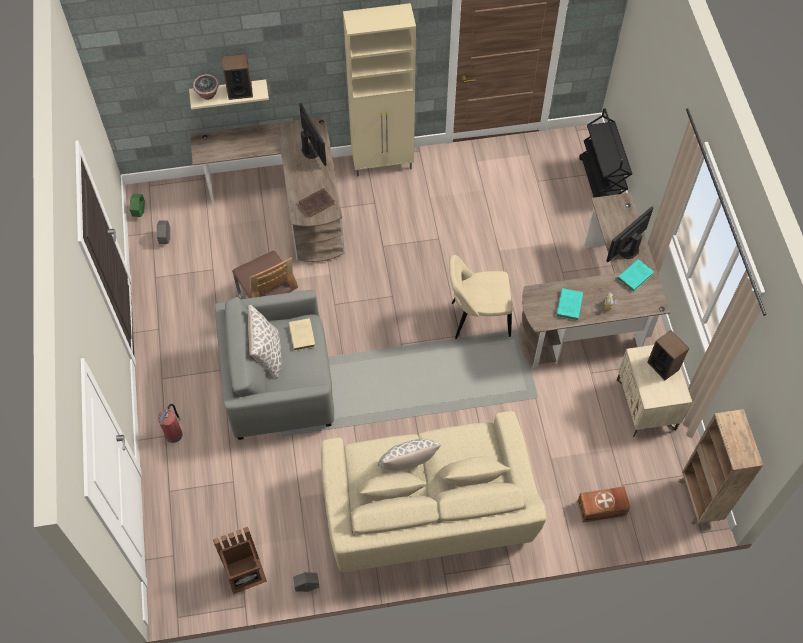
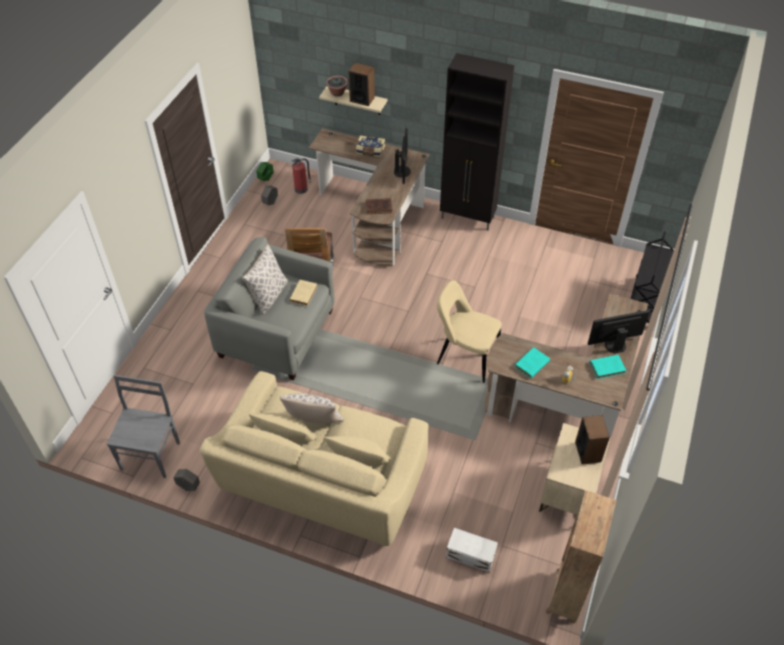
camera: 30 degrees right, 10 degrees down
(174, 433) = (177, 331): fire extinguisher -> fire extinguisher (301, 189)
(246, 575) = (151, 454): brown trash can -> grey chair
(261, 139) = (370, 151): none -> book
(383, 164) = (468, 218): beige cabinet -> black cabinet
(602, 508) = (471, 555): brown storage box -> white storage box

